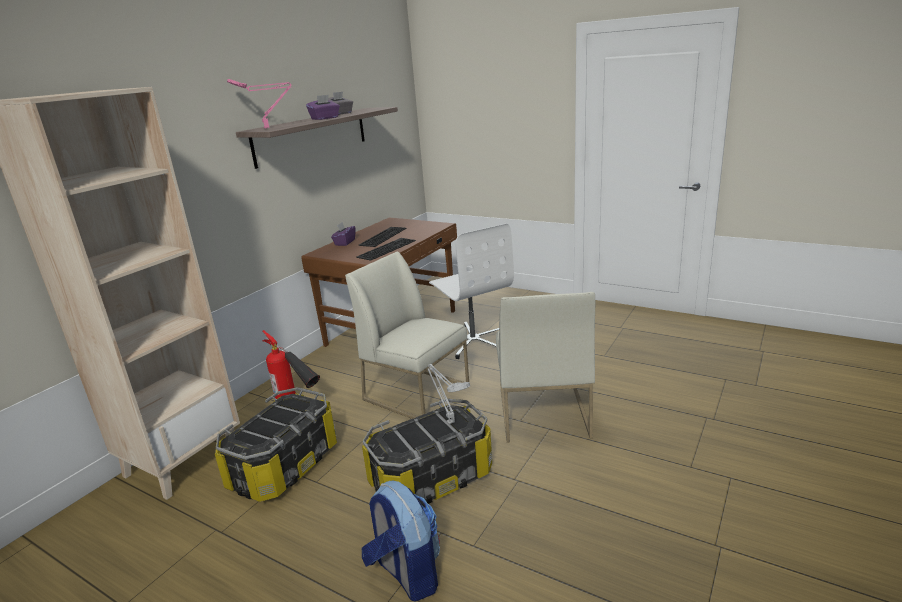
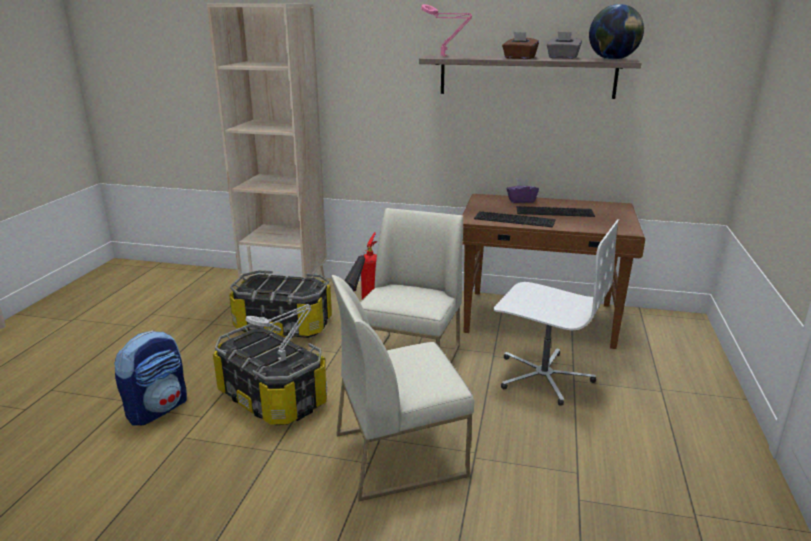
camera: 70 degrees right, 0 degrees up
(325, 118) = (519, 58): purple tissue box -> brown tissue box
(371, 109) = (613, 59): none -> globe
(473, 341) = (543, 376): white office chair -> white office chair turned 105 degrees counterclockwise

